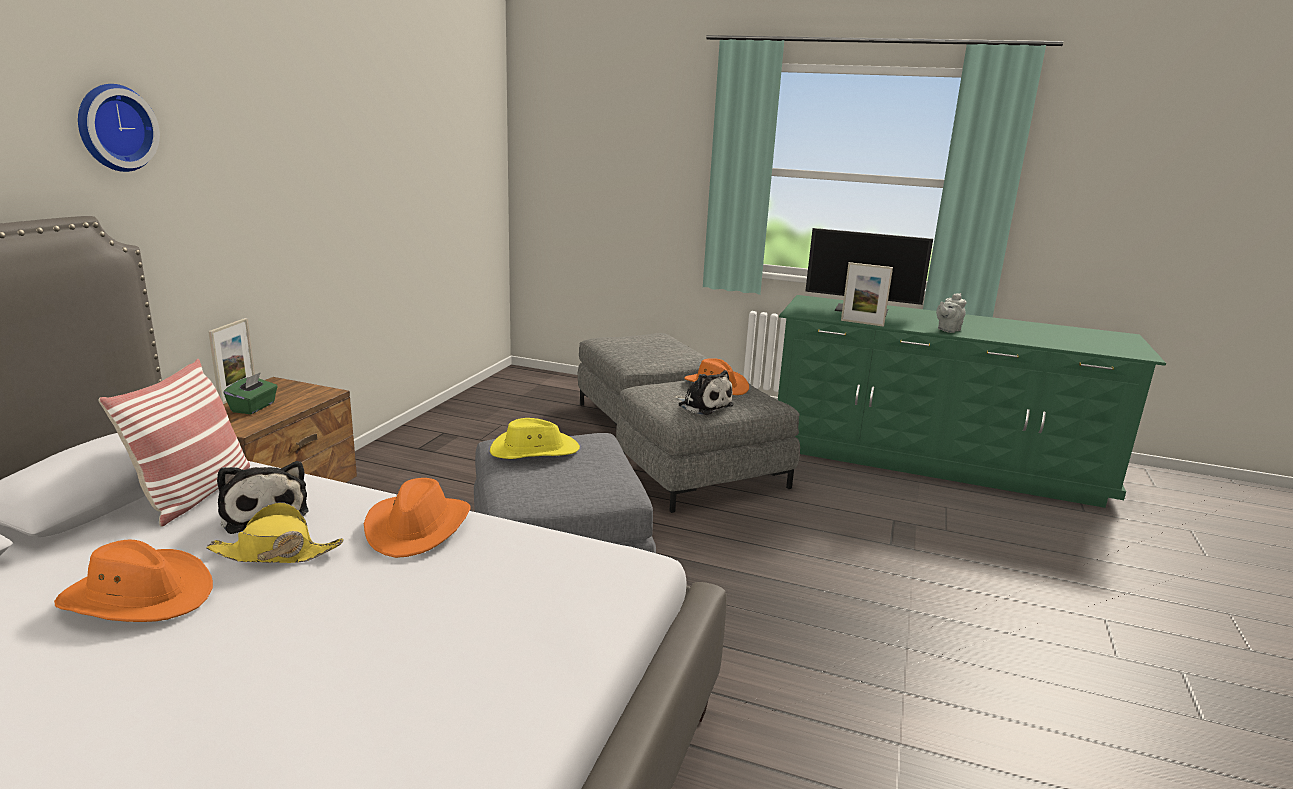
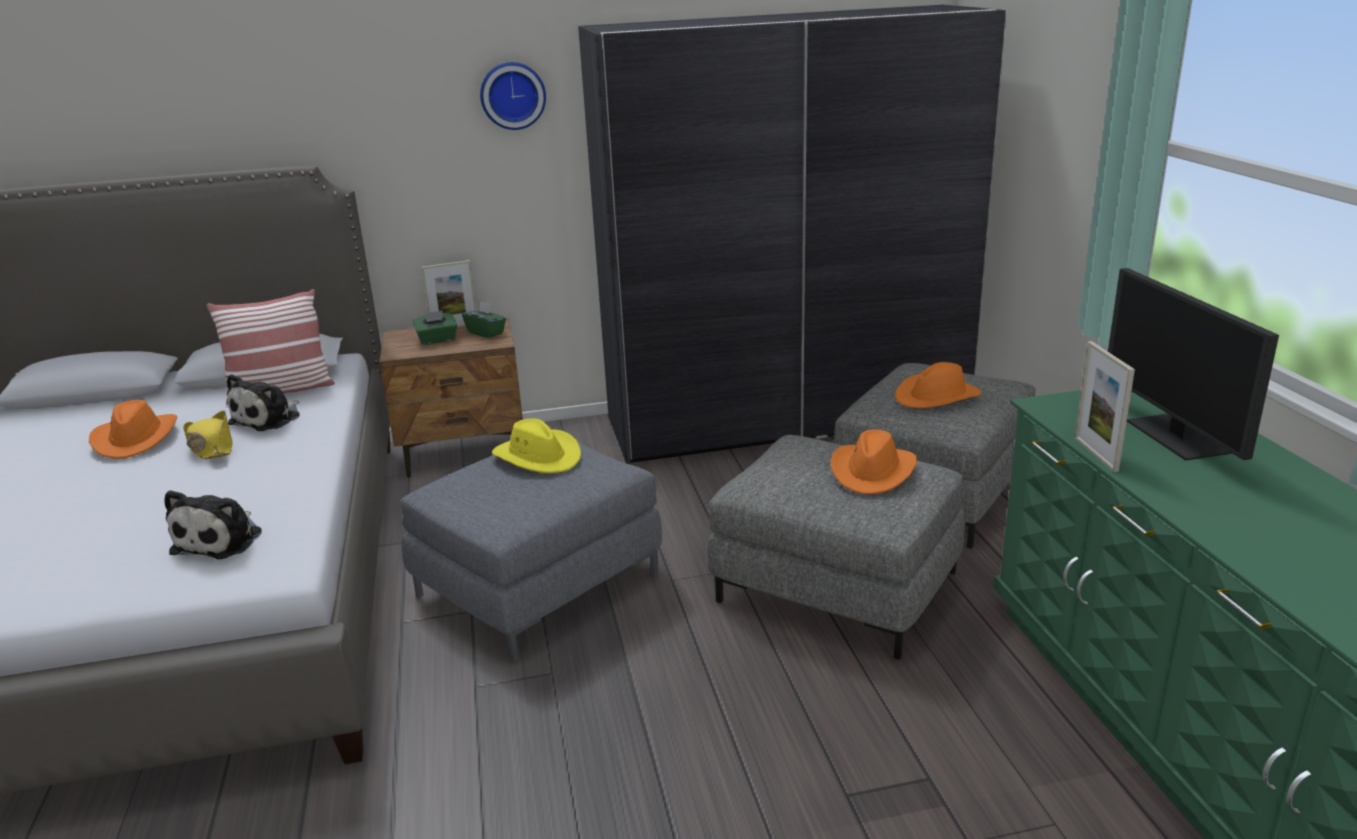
camera: 60 degrees right, 5 degrees up
(114, 128) = (355, 94): wall clock -> wall clock (512, 95)
(289, 390) = (486, 333): none -> green tissue box
(418, 528) = (281, 470): orange hat -> orange hat (937, 397)
(484, 413) = (786, 418): none -> grey wardrobe
(703, 405) = (792, 486): plush toy -> plush toy (221, 540)
(947, 330) = (1221, 522): grey teapot -> none

